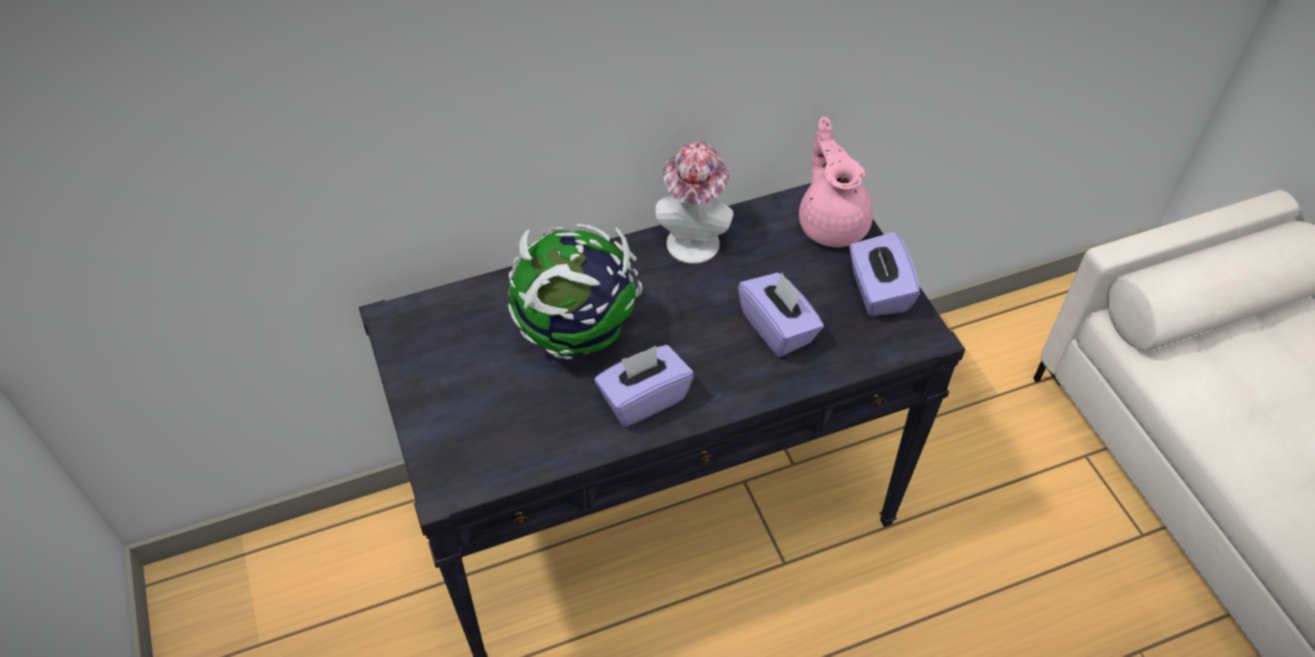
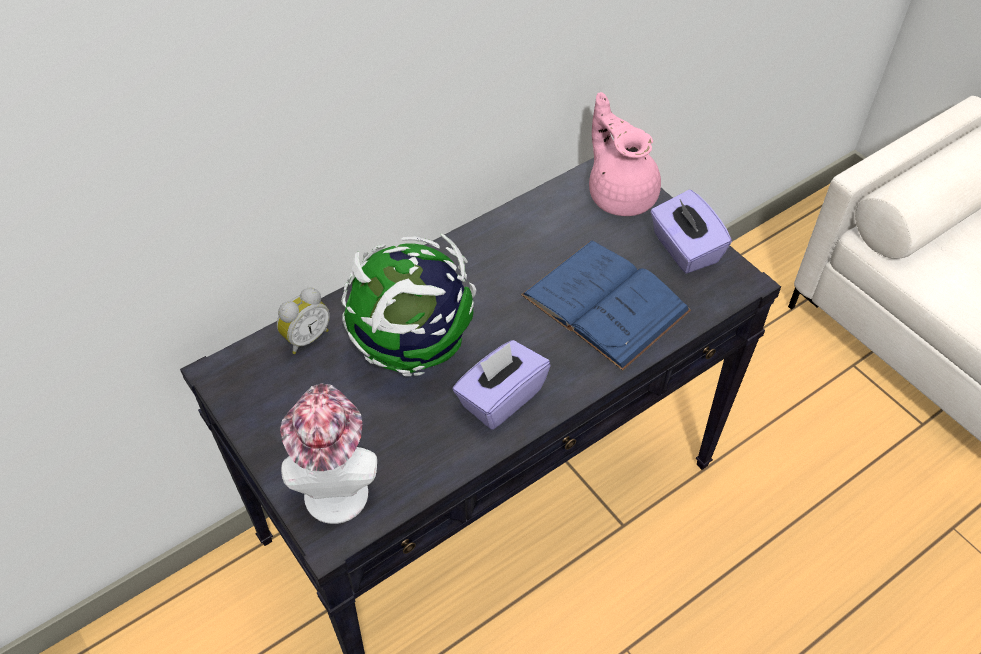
camera: 15 degrees left, 0 degrees up
(480, 302) = (306, 337): none -> alarm clock
(693, 238) = (495, 233): hat -> hat (335, 486)
(778, 328) = (605, 303): purple tissue box -> blue book

